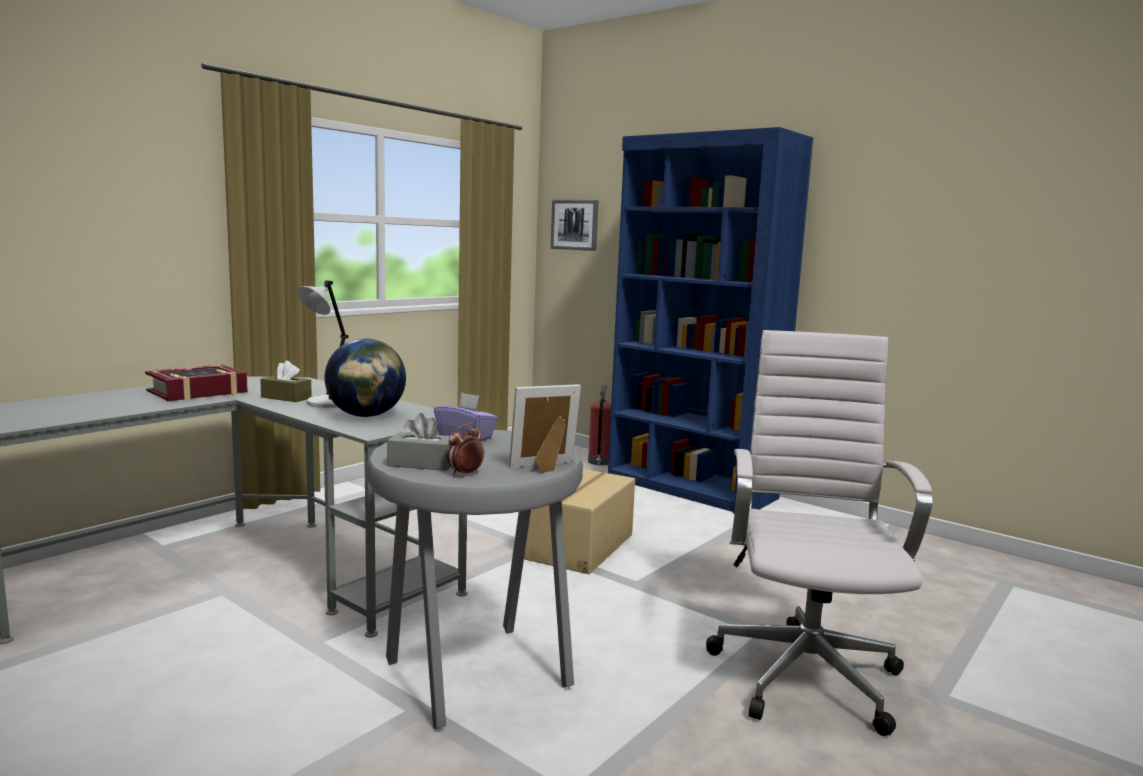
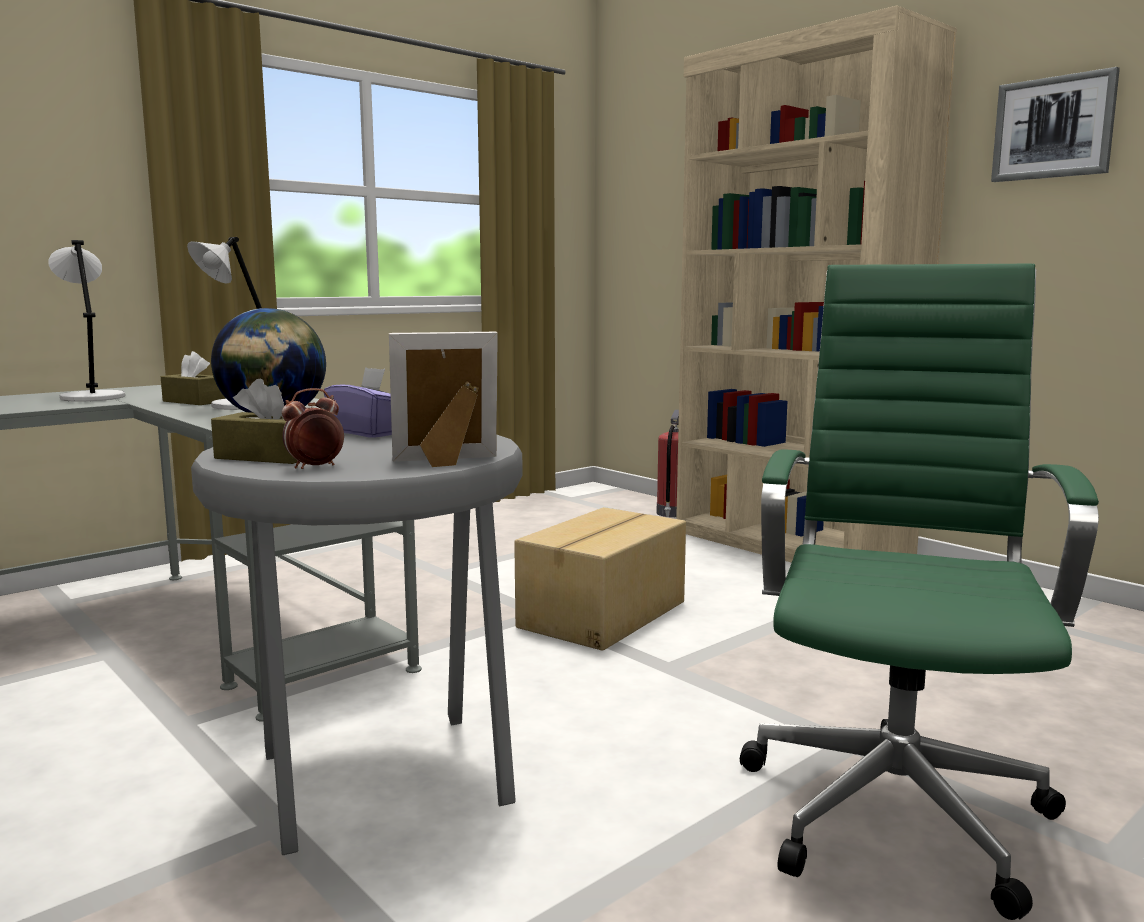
camera: 10 degrees right, 0 degrees up
(197, 392) = (92, 397): book -> grey table lamp
(422, 464) = (267, 457): grey tissue box -> brown tissue box
(575, 225) = (640, 198): picture -> picture (1053, 128)
(690, 488) = (789, 546): blue bookcase -> beige bookcase
(805, 672) = (894, 805): white office chair -> green office chair

